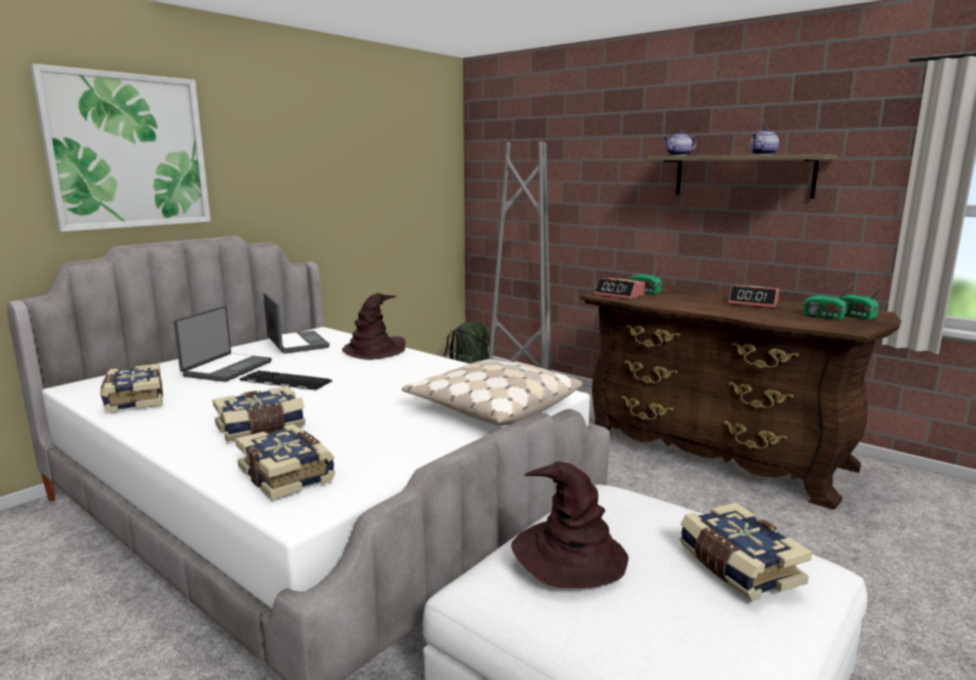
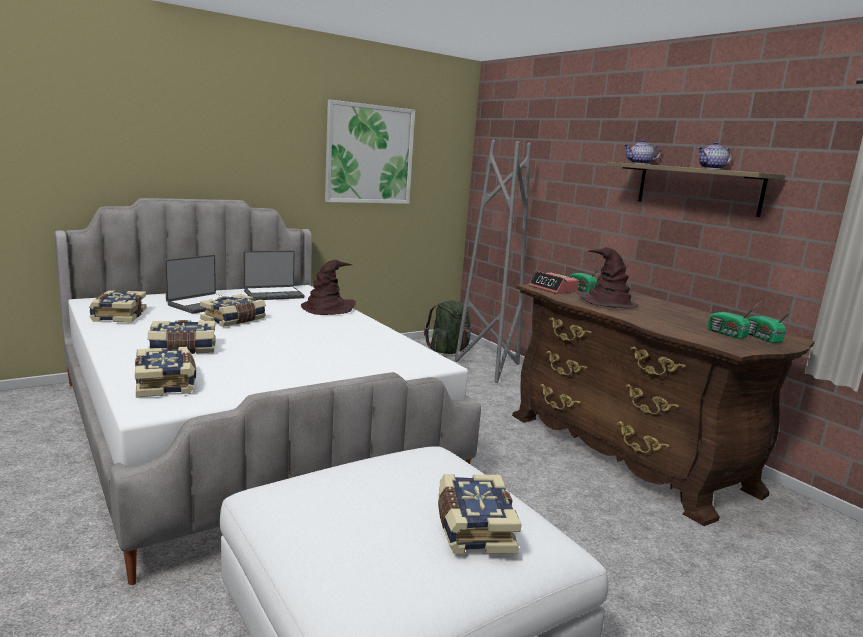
camera: 15 degrees right, 0 degrees up
(128, 151) = (161, 125): picture -> picture (369, 154)
(284, 381) = (234, 320): keyboard -> book
(296, 344) = (273, 294): laptop -> laptop turned 75 degrees clockwise
(492, 407) = (371, 365): beige pillow -> none
(568, 556) = (341, 488): brown hat -> brown hat (606, 302)
(753, 303) = (674, 313): alarm clock -> none

